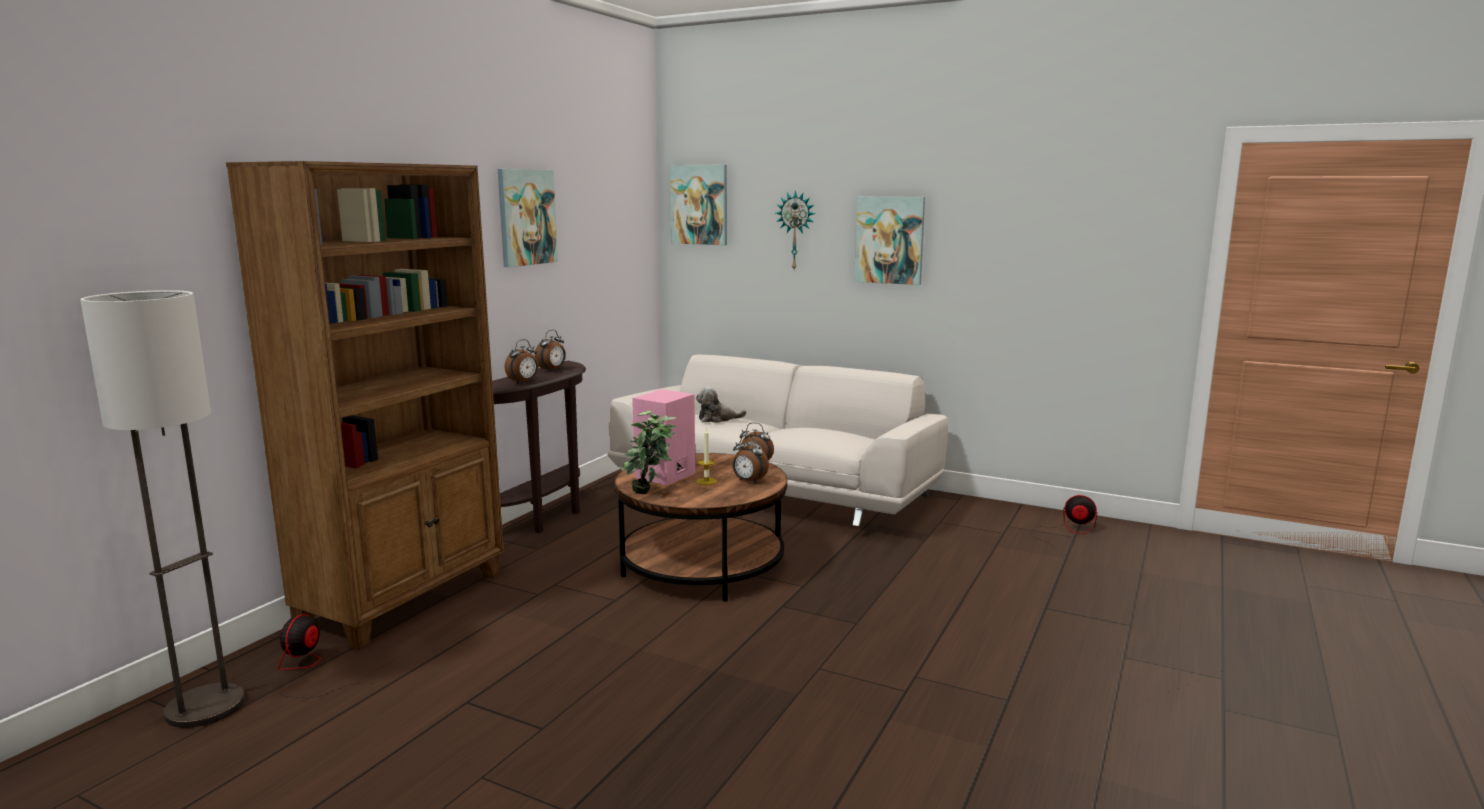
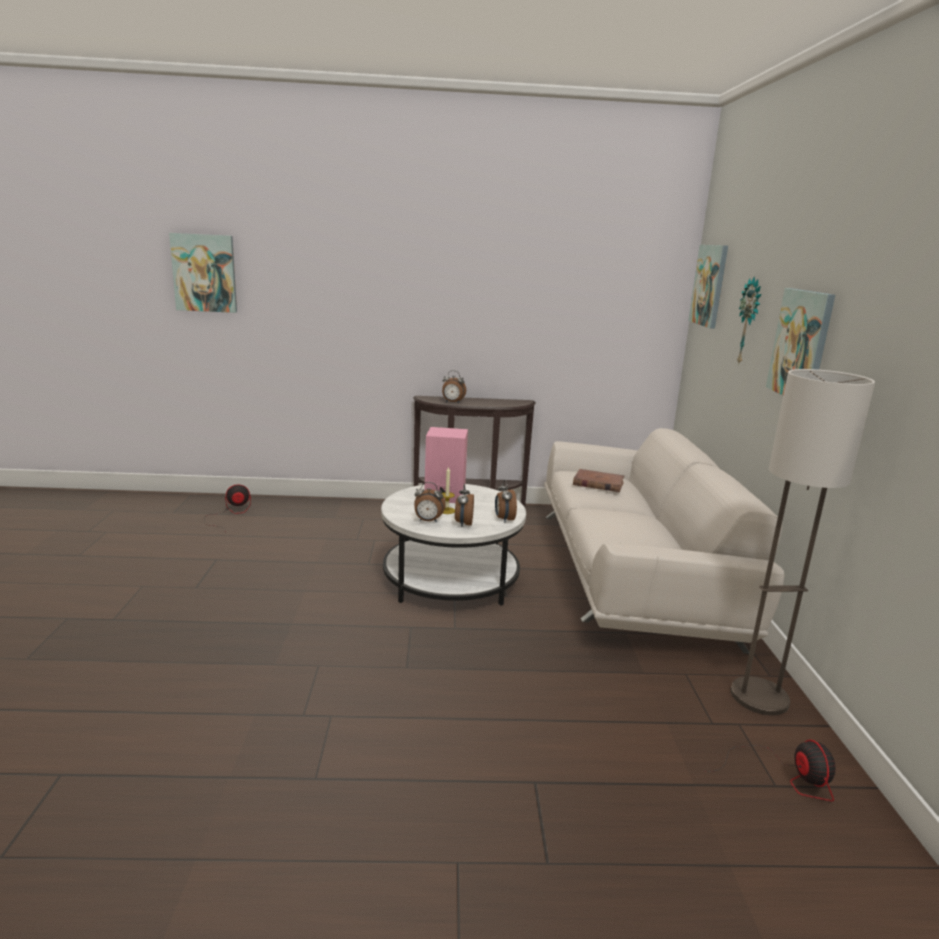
camera: 60 degrees right, 5 degrees up
(205, 707) = (188, 506): floor lamp -> floor lamp (759, 697)
(406, 598) = (323, 508): brown bookcase -> none
(526, 217) = (503, 280): picture -> picture (204, 273)
(552, 370) = (497, 402): alarm clock -> alarm clock (428, 521)
(650, 494) = (400, 500): potted plant -> none
(702, 565) = (451, 579): brown coffee table -> white coffee table
(718, 419) = (598, 483): plush toy -> brown book

